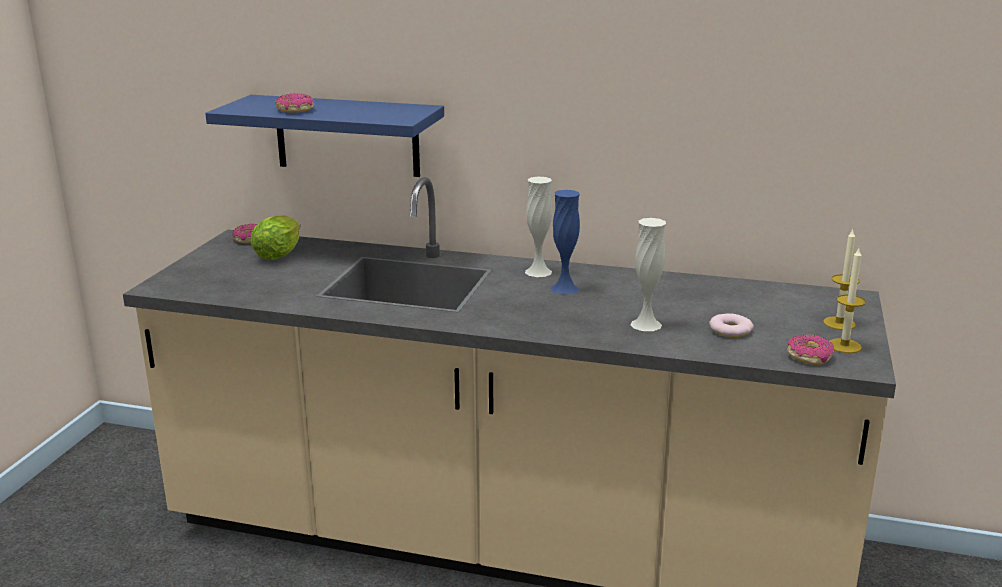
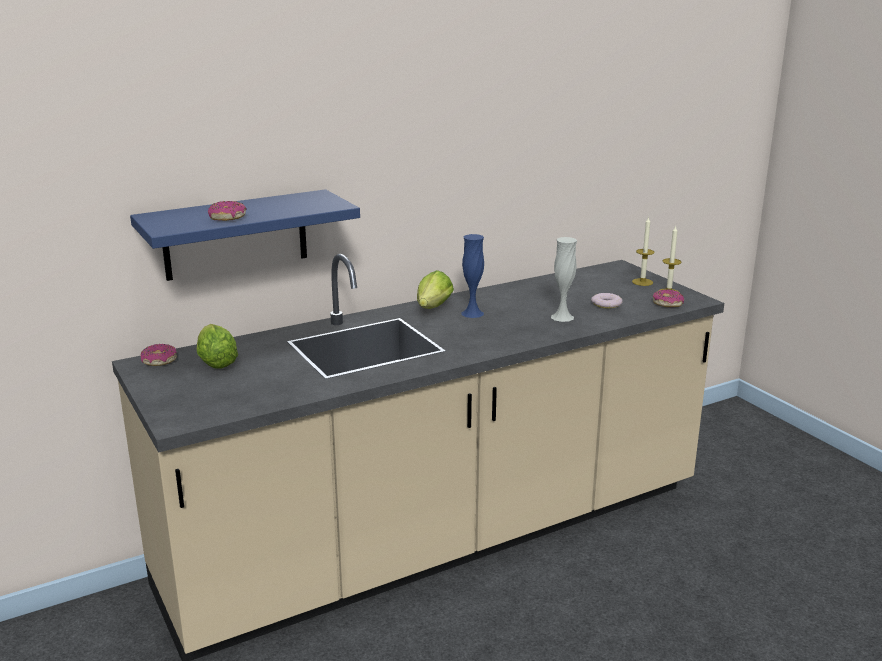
camera: 45 degrees left, 0 degrees up
(538, 272) = (432, 309): white vase -> lettuce

